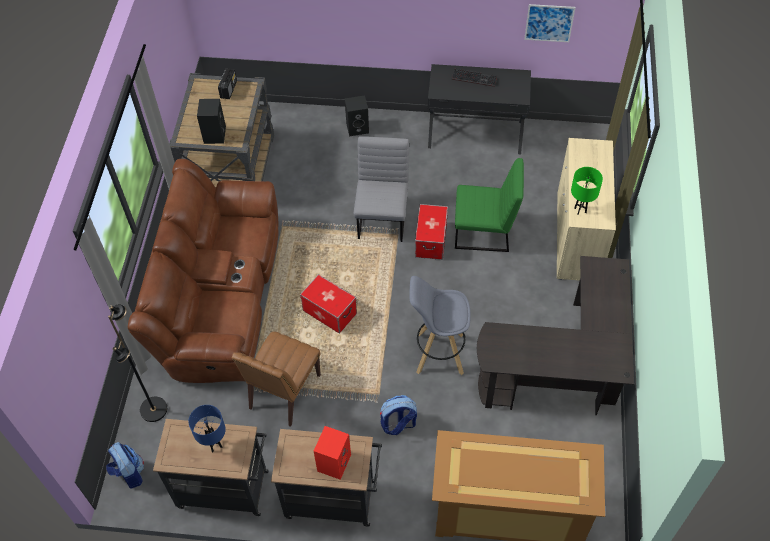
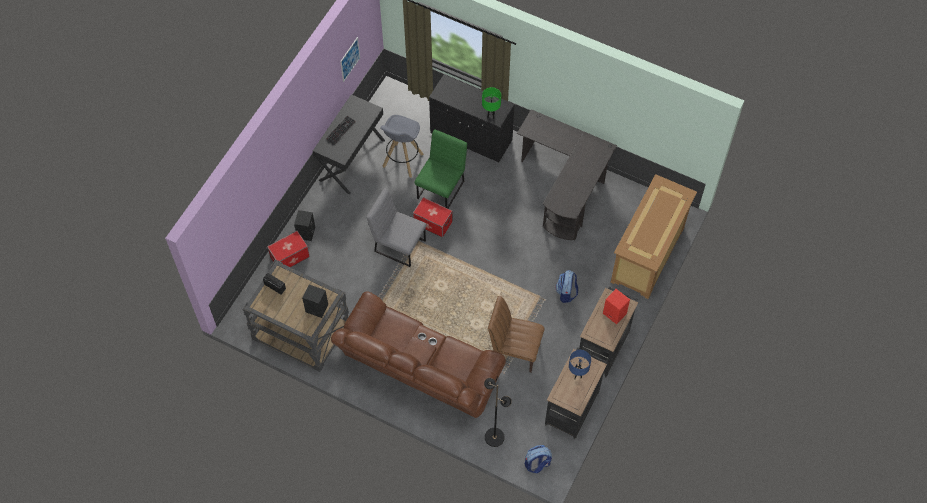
camera: 70 degrees left, 5 degrees up
(284, 391) = (514, 351): brown chair -> brown chair turned 150 degrees clockwise
(329, 312) = (463, 305): storage box -> storage box (290, 257)
(438, 353) = (524, 251): grey stool -> grey stool (402, 161)
(577, 237) = (471, 137): beige cabinet -> black cabinet

